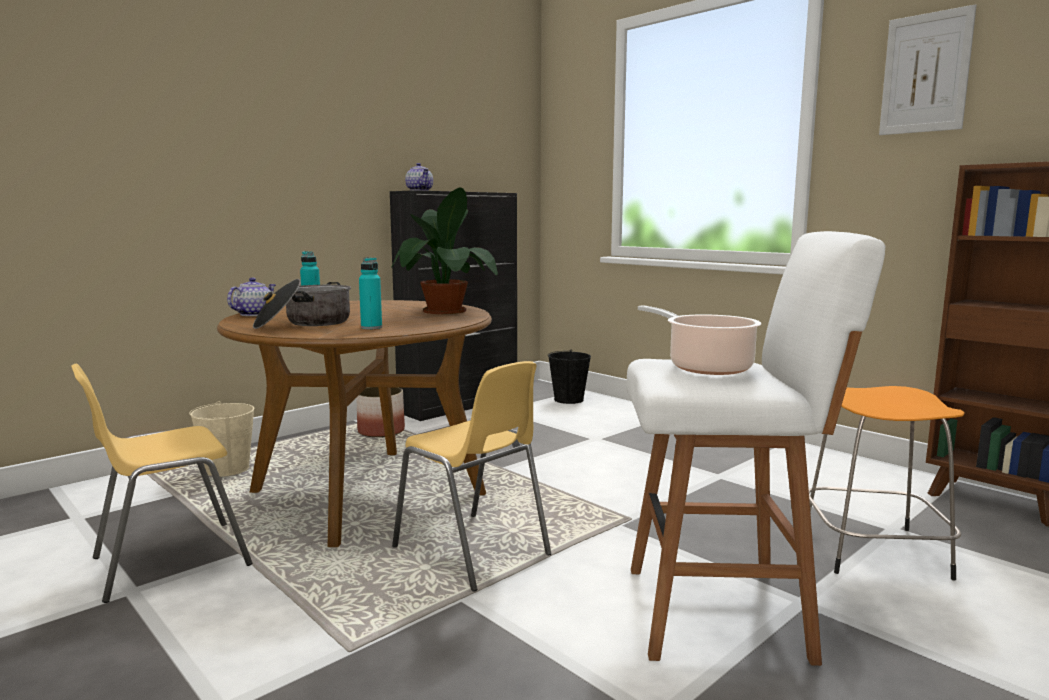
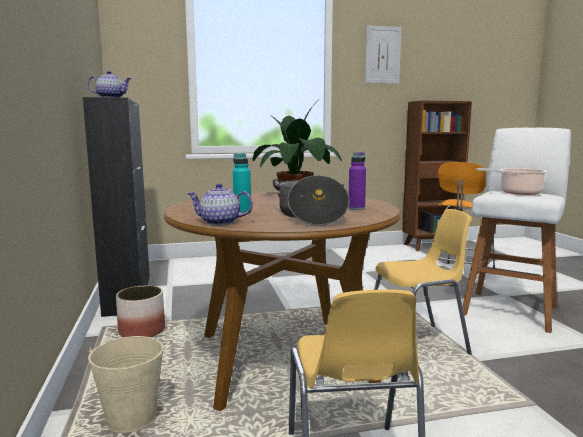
camera: 60 degrees left, 0 degrees up
(254, 314) = (219, 222): teapot -> teapot turned 45 degrees counterclockwise
(371, 327) = (356, 208): turquoise bottle -> purple bottle
(569, 399) = (184, 266): black bucket -> none

